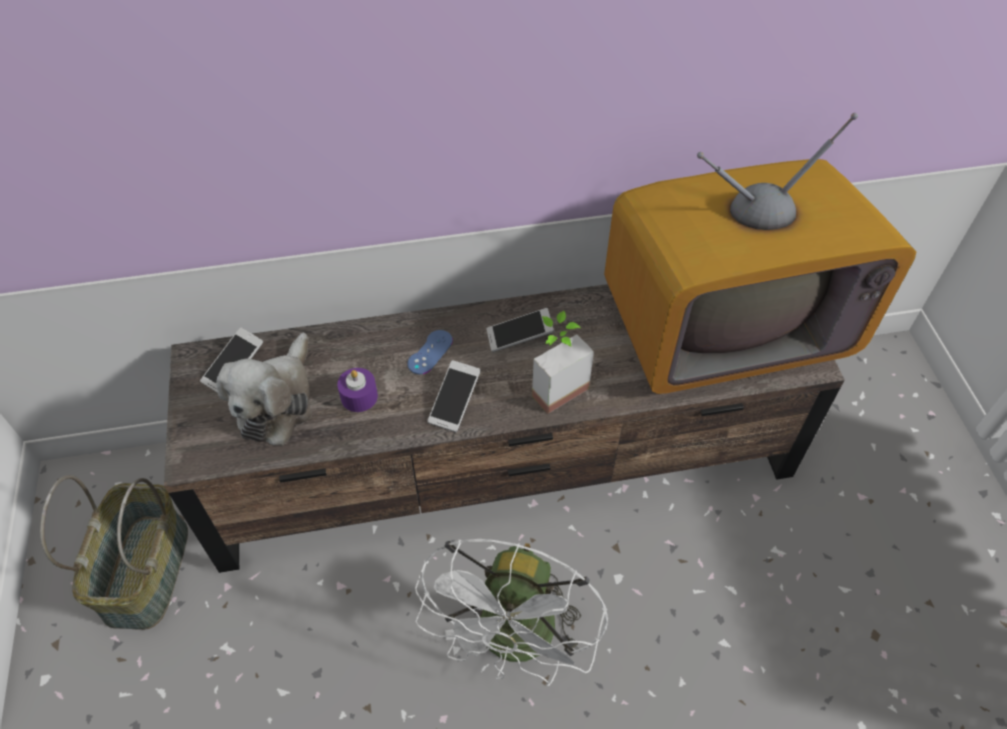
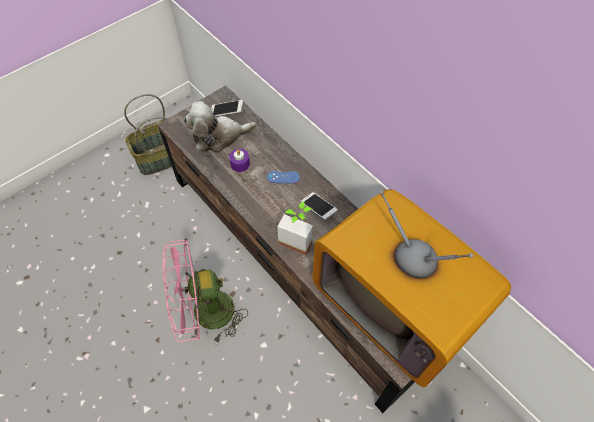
camera: 60 degrees right, 5 degrees up
(454, 402) = (260, 202): phone -> none
(516, 644) = (204, 314): white fan -> pink fan

